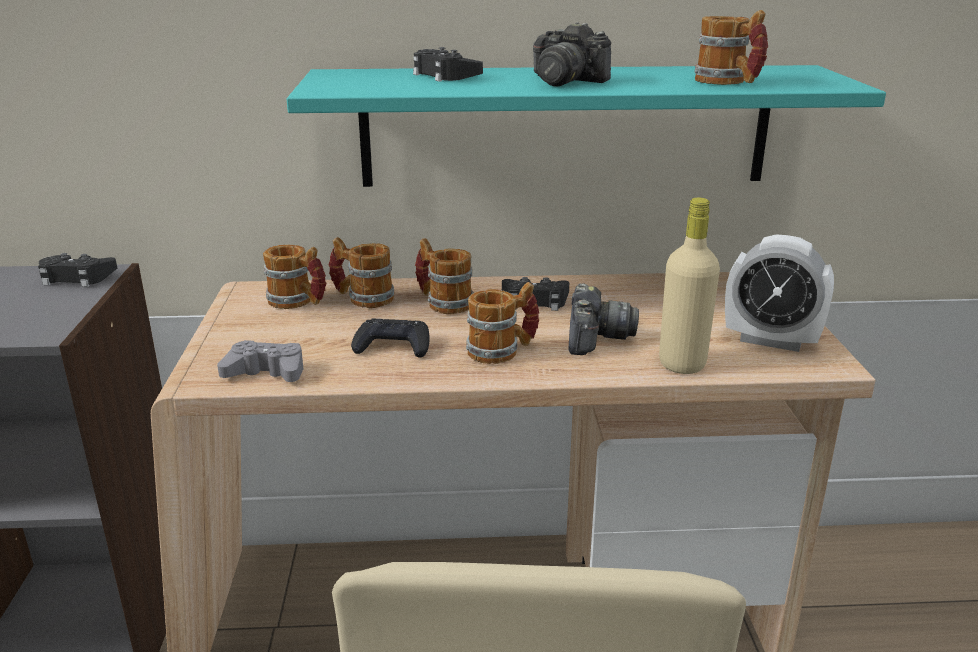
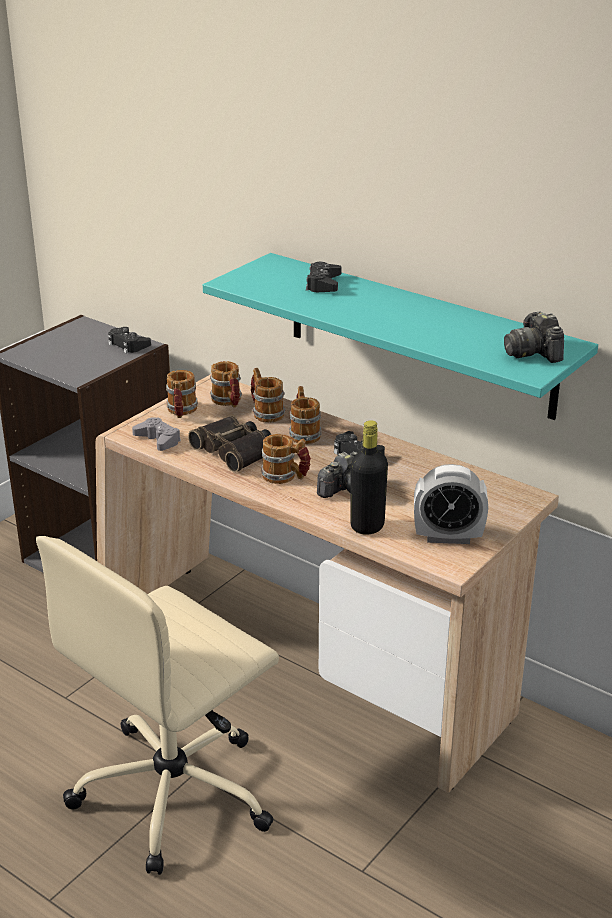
camera: 40 degrees right, 5 degrees up
(393, 346) = (235, 450): black game controller -> binoculars
(565, 81) = (374, 312): camera -> camera (533, 352)
(682, 363) = (367, 526): beige bottle -> black bottle
(728, 82) = (468, 345): mug -> mug (181, 411)
(771, 340) = (448, 537): alarm clock -> alarm clock turned 60 degrees counterclockwise

